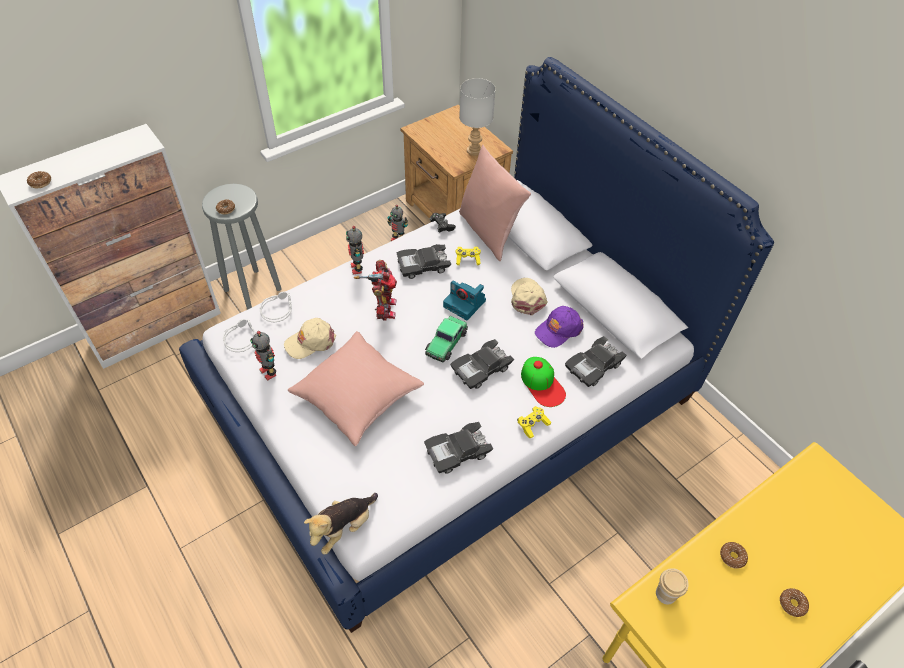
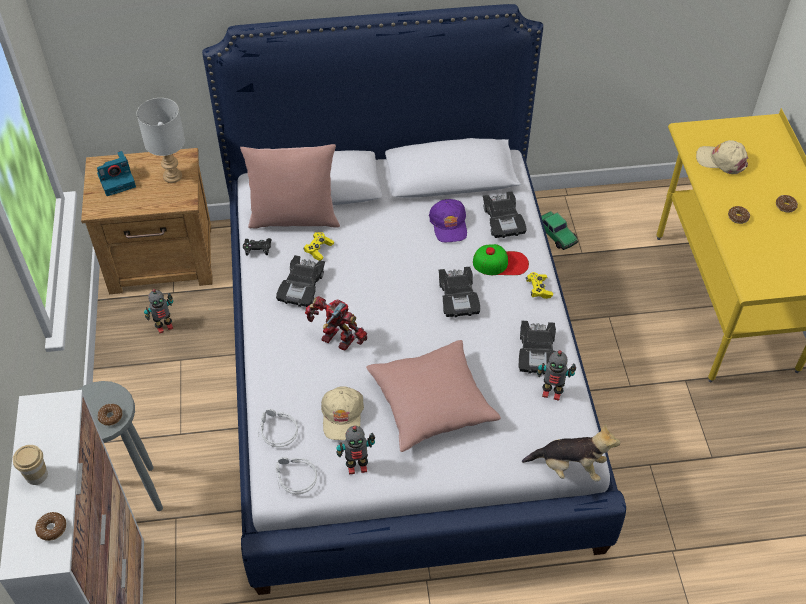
camera: 60 degrees left, 0 degrees up
(343, 528) = (570, 467): plush toy -> plush toy turned 60 degrees counterclockwise
(357, 268) = (266, 341): toy robot -> toy robot (552, 392)
(446, 343) = (412, 310): toy car -> toy car (556, 234)
(465, 304) = (374, 275): camera -> camera (117, 180)
(527, 298) = (397, 228): beige cap -> beige cap (721, 160)
(666, 594) = (749, 268): cup -> cup (36, 475)

